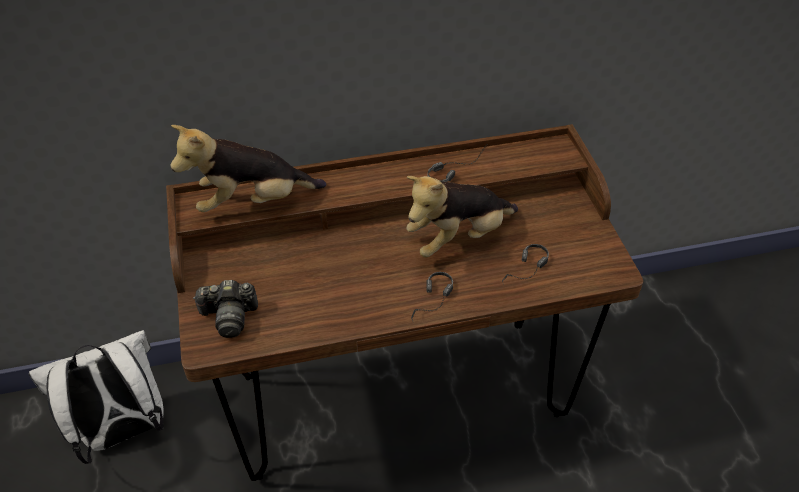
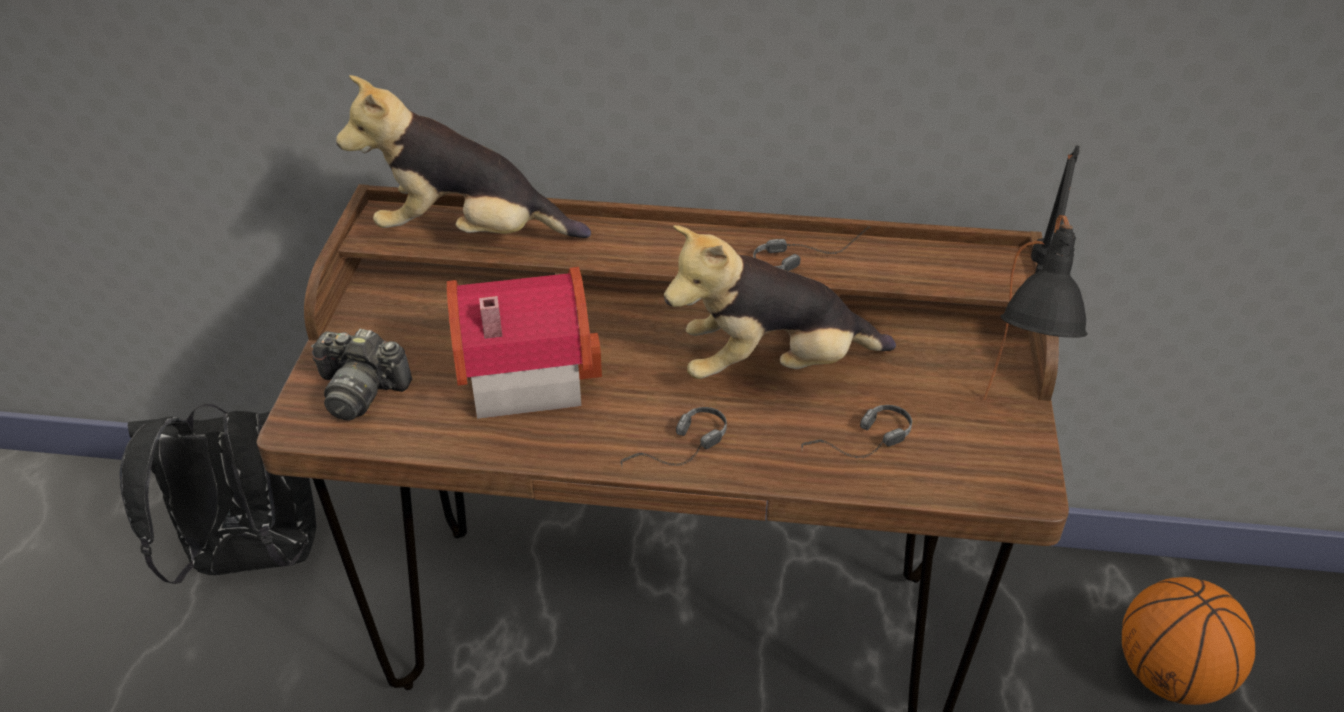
camera: 20 degrees right, 5 degrees down
(123, 431) = (252, 559): white backpack -> black backpack
(318, 278) = (520, 371): none -> toy house
(598, 256) = (1002, 454): none -> black table lamp
(664, 340) = (1170, 675): none -> basketball

